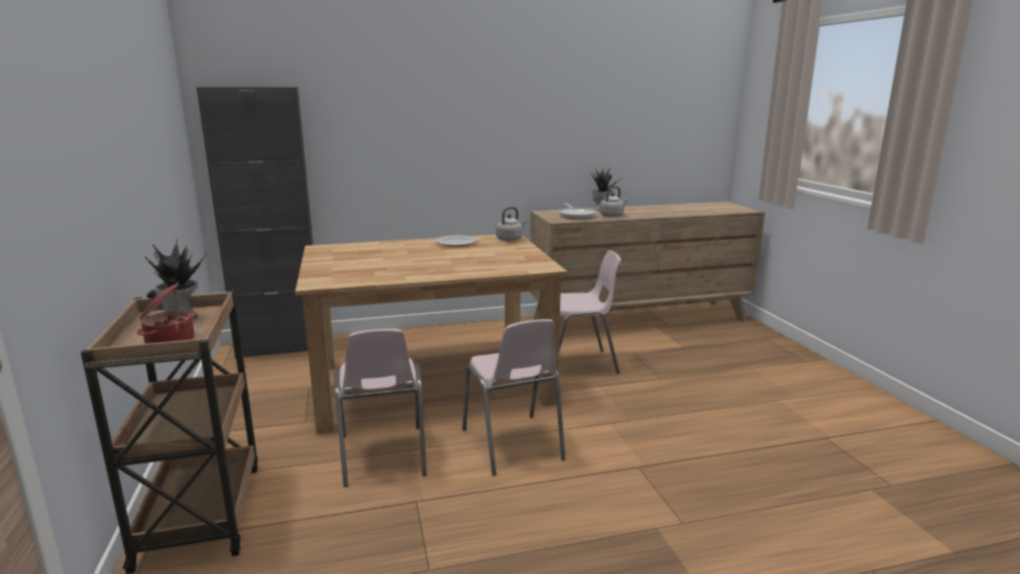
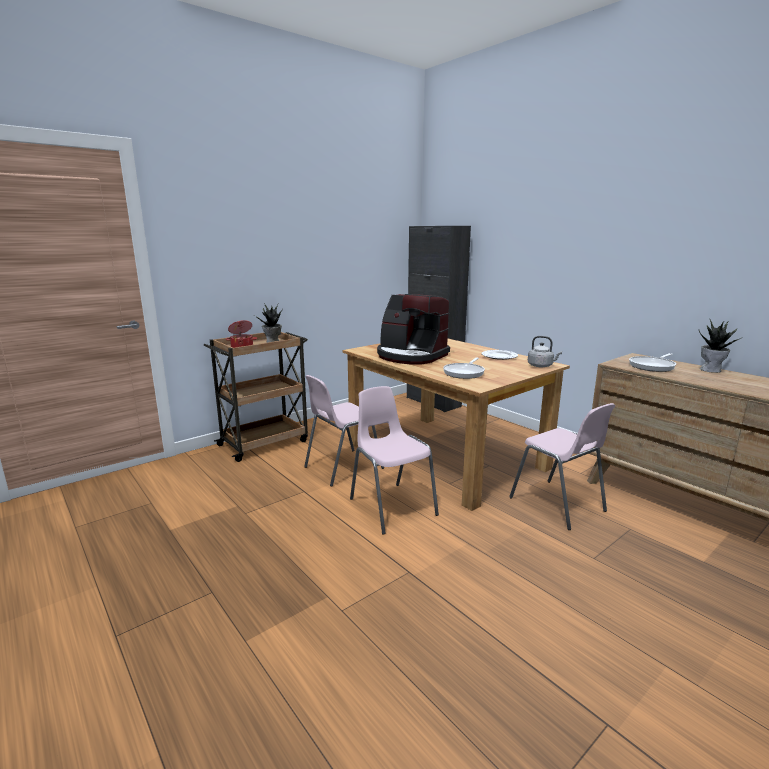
camera: 65 degrees right, 0 degrees up
(394, 268) = (411, 356): none -> coffee machine
(496, 263) = (464, 373): none -> frying pan
(512, 445) = (392, 506): pink chair -> pink chair turned 105 degrees clockwise
(612, 215) = (692, 376): grey kettle -> none

